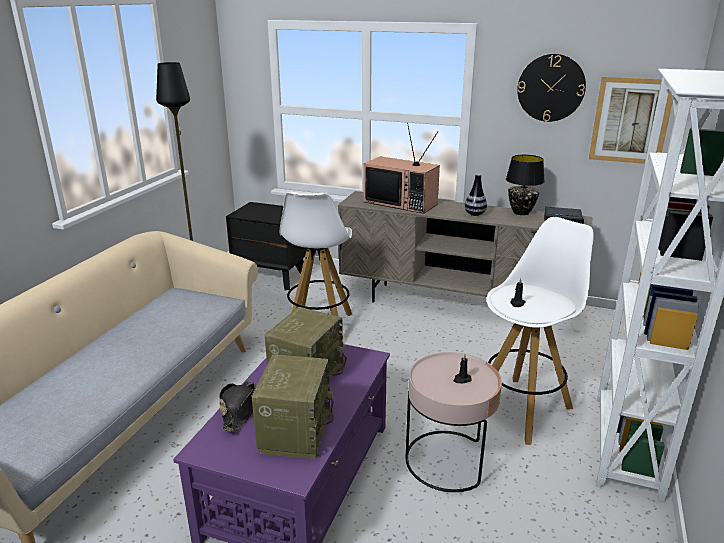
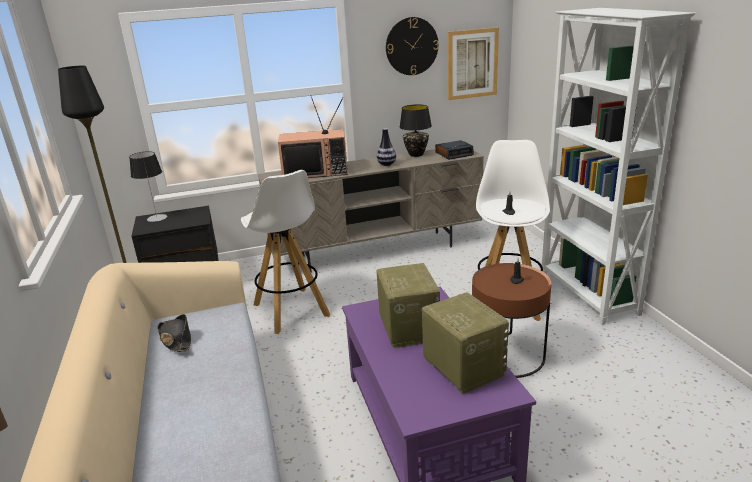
camera: 35 degrees left, 0 degrees up
(239, 410) = (397, 375): black hat -> black hat (176, 339)
(260, 207) = (157, 218): none -> table lamp
(447, 460) = (507, 355): pink side table -> brown side table

